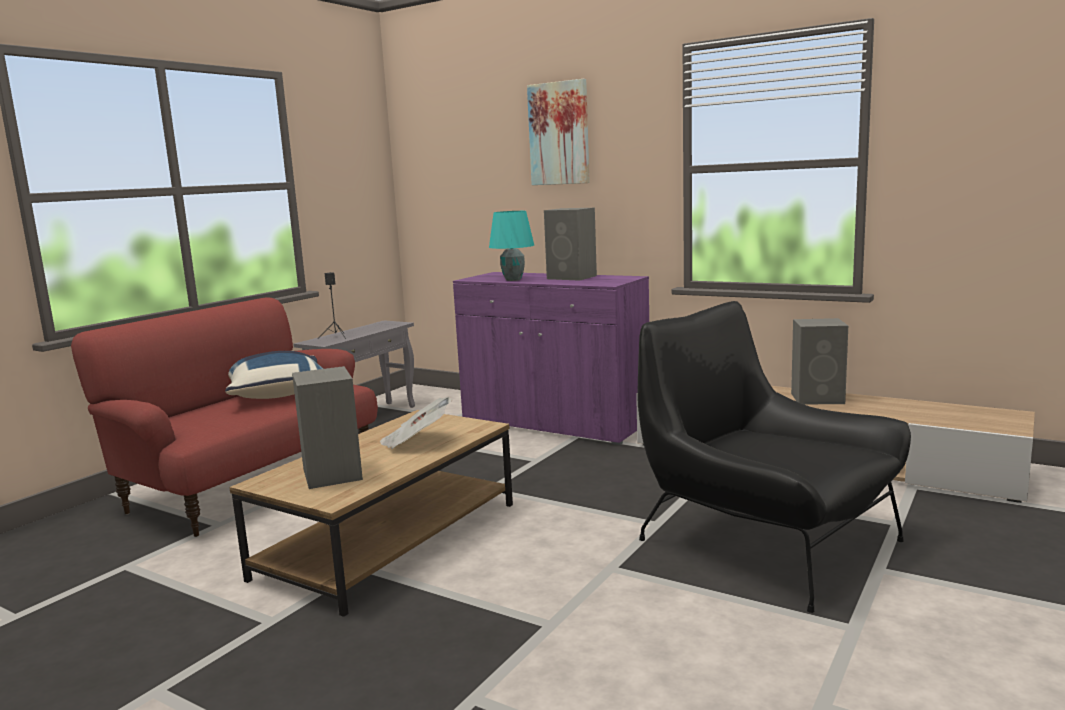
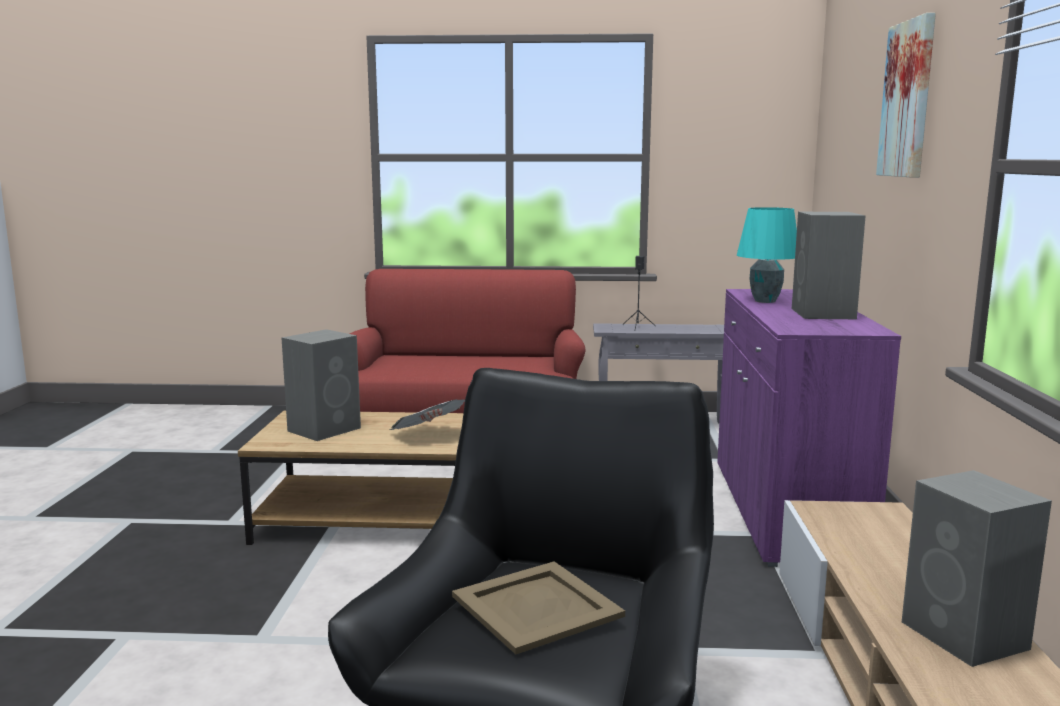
camera: 60 degrees right, 0 degrees up
(279, 394) = (500, 363): blue pillow -> none
(779, 447) = (536, 607): none -> beige tray

